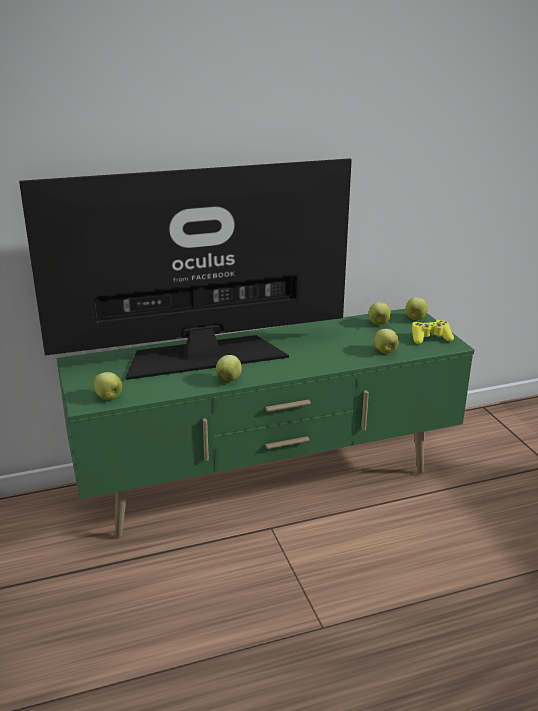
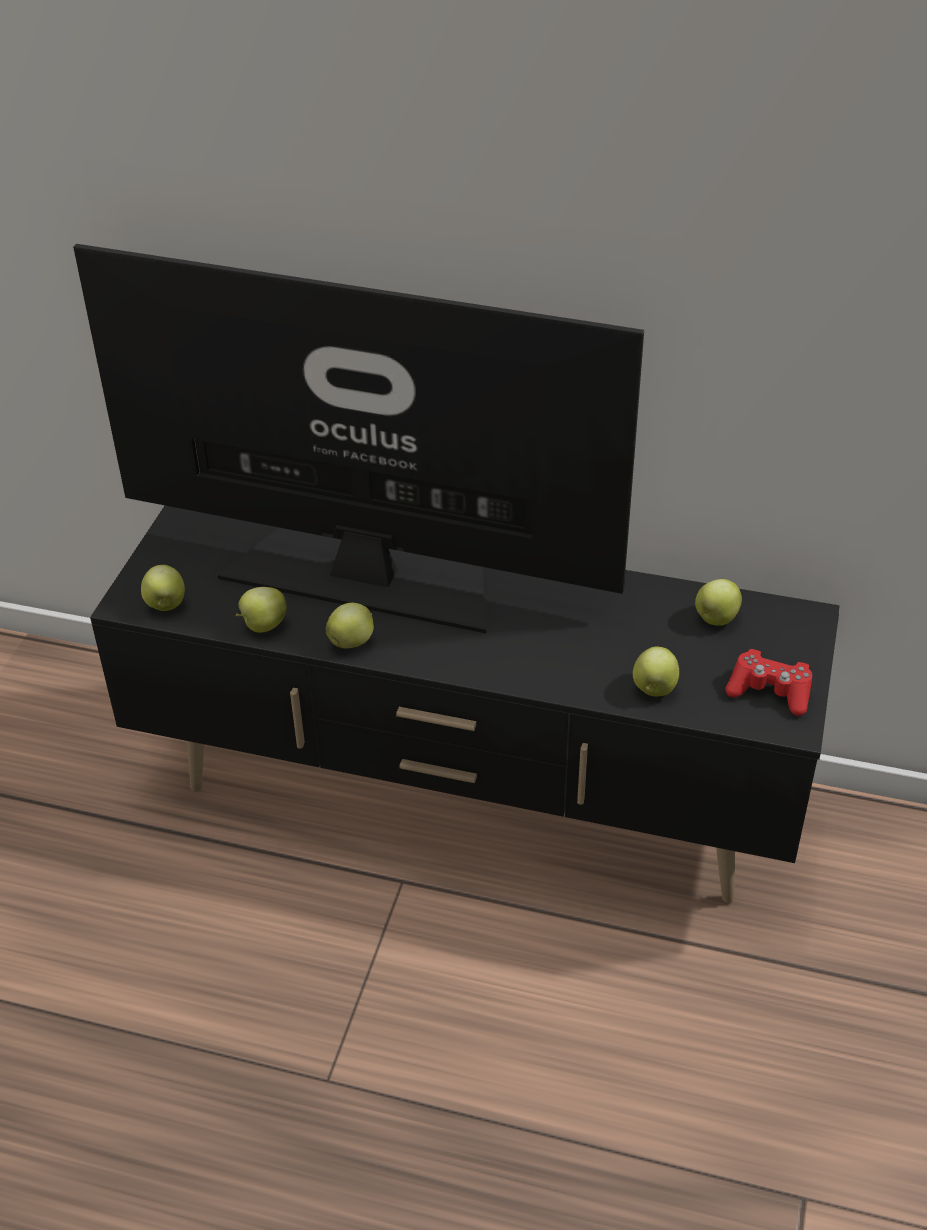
camera: 35 degrees right, 15 degrees up
(269, 483) = (469, 800): green tv stand -> black tv stand
(415, 318) = (796, 633): apple -> apple (263, 626)
(430, 338) = (769, 691): yellow game controller -> red game controller

